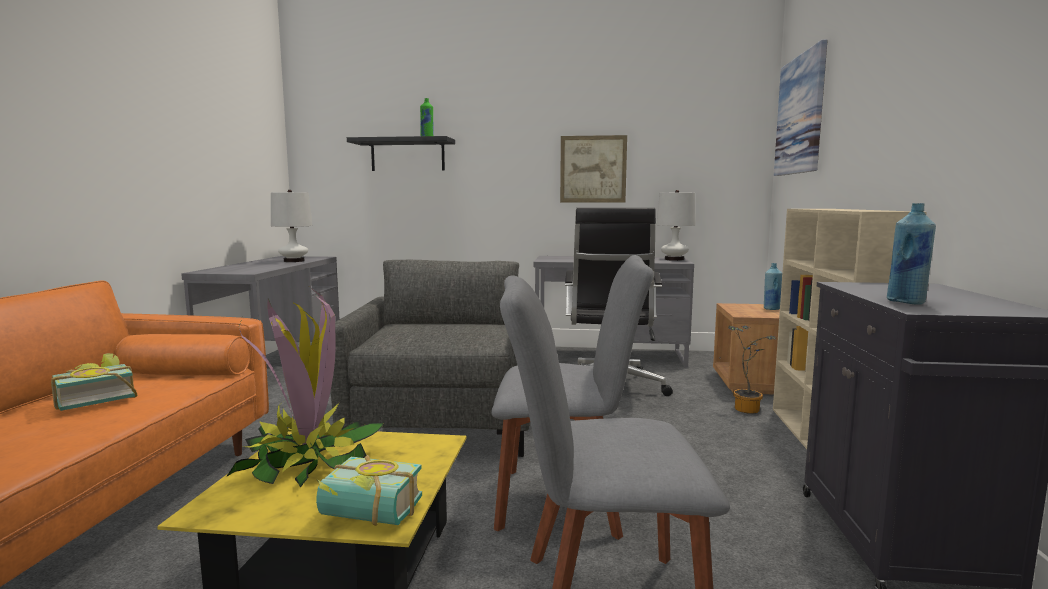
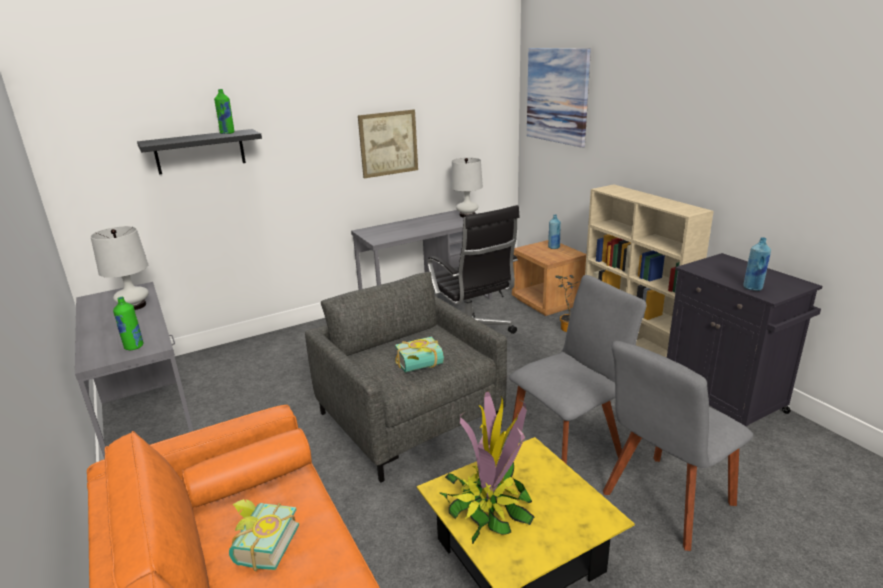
camera: 35 degrees left, 15 degrees up
(239, 270) = (134, 346): none -> green bottle
(366, 517) = (591, 521): book -> book (421, 367)

